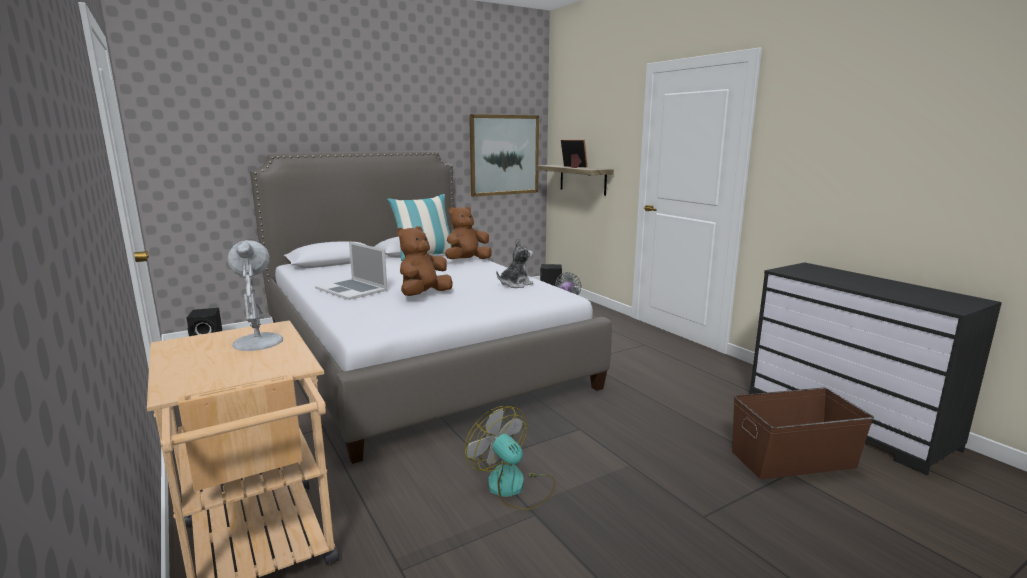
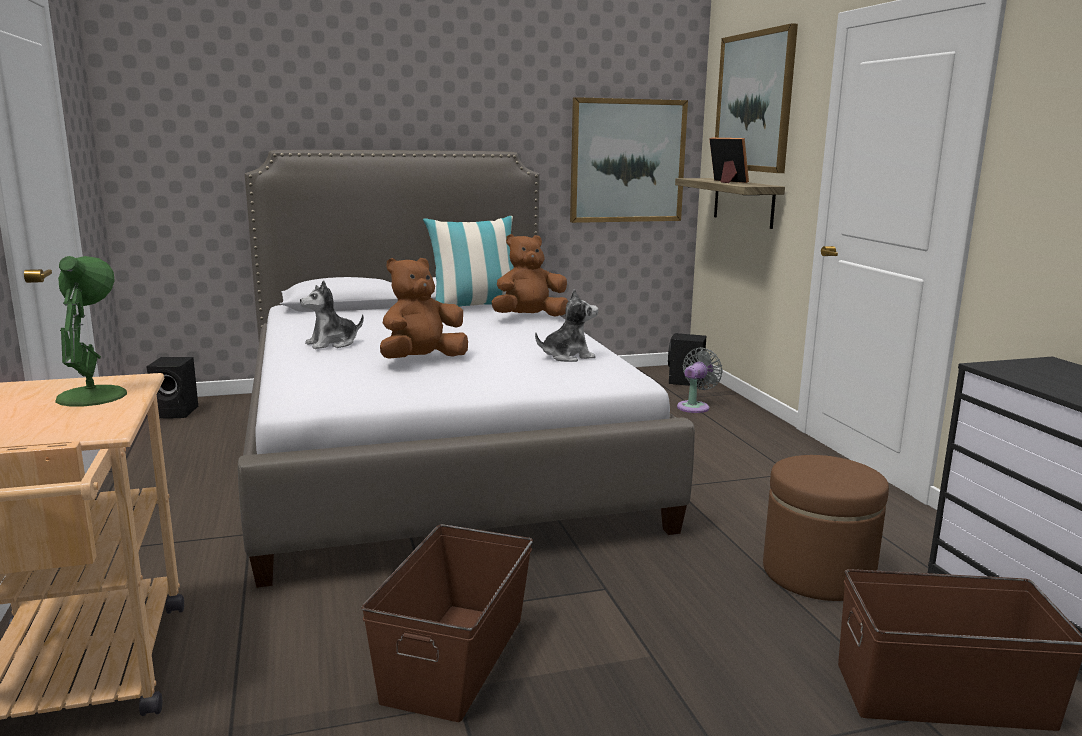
camera: 15 degrees right, 0 degrees up
(258, 341) = (93, 395): white table lamp -> green table lamp
(351, 289) = (332, 344): laptop -> plush toy
(513, 487) = (453, 658): fan -> brown storage box
(587, 117) = (754, 102): none -> picture
(692, 401) = (817, 573): none -> brown ottoman

